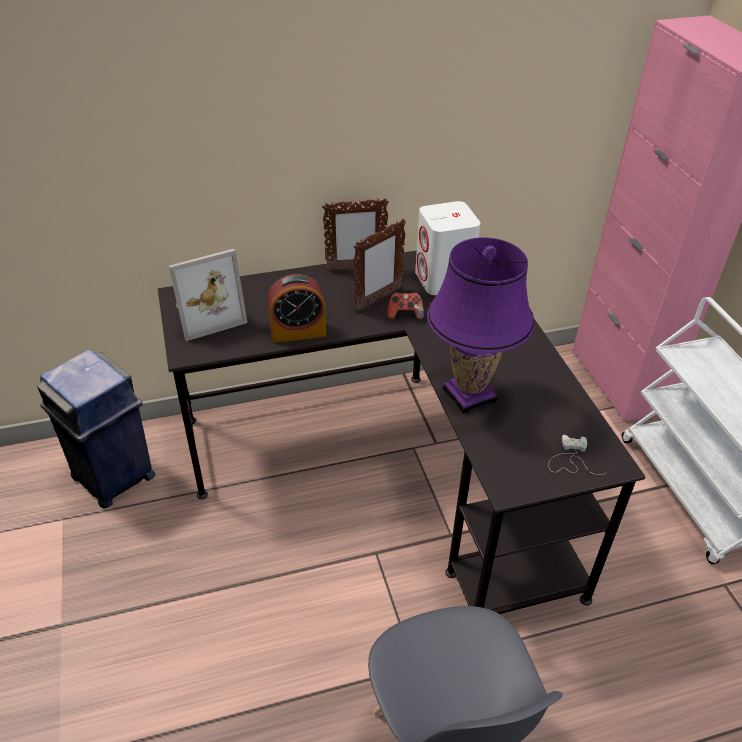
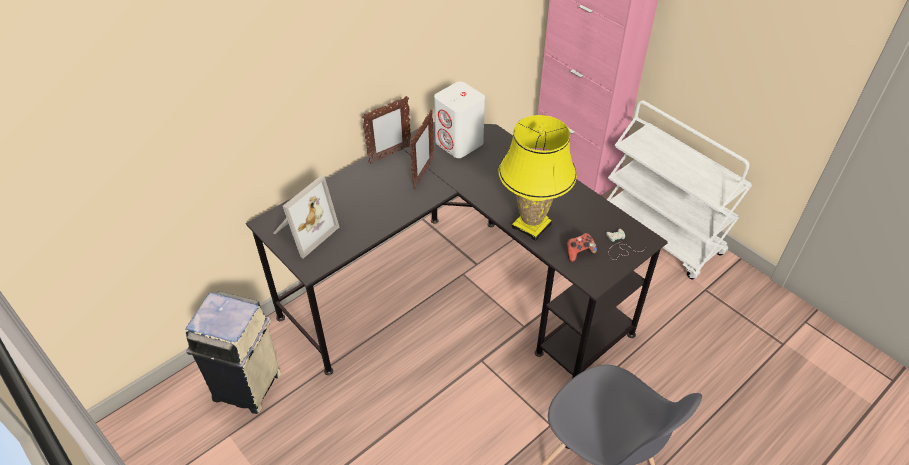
camera: 25 degrees left, 5 degrees up
(114, 477) = (248, 386): blue trash can -> beige trash can
(298, 332) = (382, 221): alarm clock -> none
(405, 315) = (450, 180): game controller -> game controller (579, 252)
(469, 395) = (531, 226): purple table lamp -> yellow table lamp

